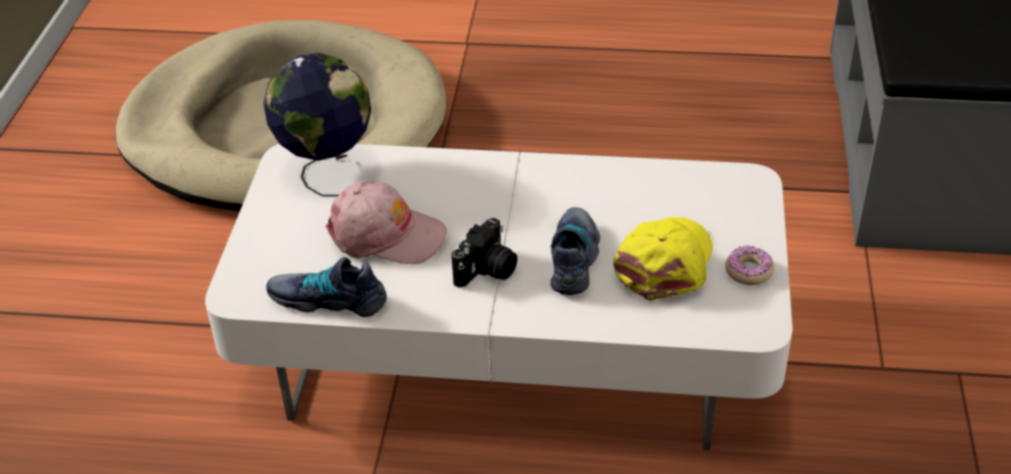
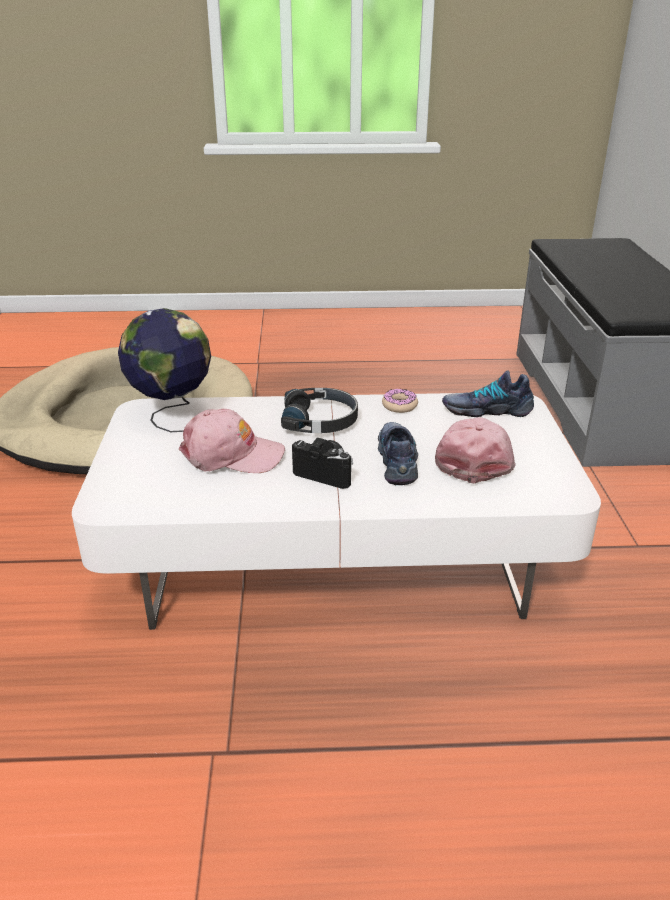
camera: 10 degrees left, 10 degrees down
(328, 299) = (188, 504): shoe -> shoe (486, 410)
(487, 271) = (326, 474): camera -> camera turned 90 degrees counterclockwise
(497, 192) = (320, 421): none -> black headphones
(665, 263) = (474, 458): yellow cap -> pink cap
(749, 271) = (545, 459): donut -> donut (399, 406)

